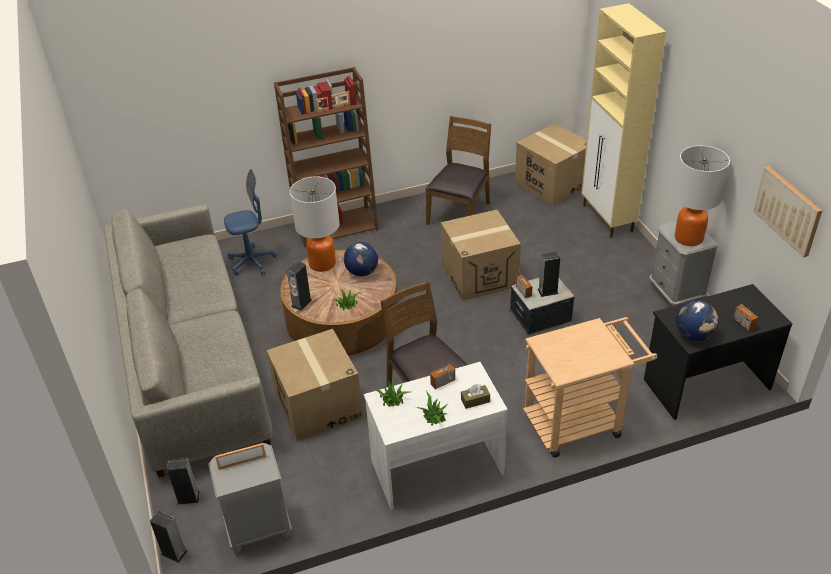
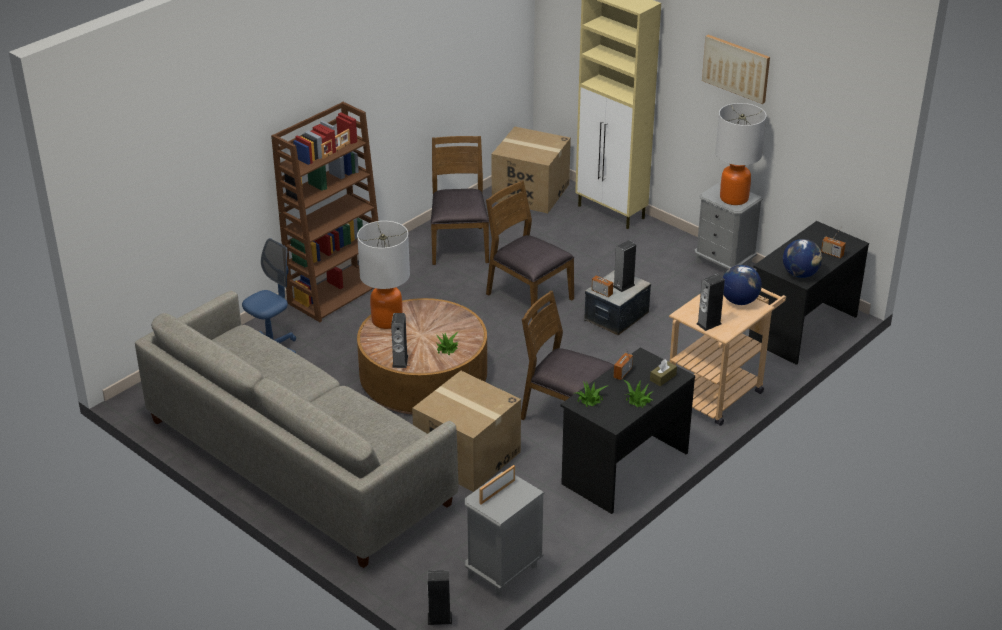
camera: 30 degrees left, 5 degrees down
(188, 497) = (410, 573): speaker -> speaker (709, 324)
(362, 272) = (436, 316): globe -> globe (739, 301)
(436, 467) = (623, 468): white desk -> black desk
(479, 275) = (528, 297): cardboard box -> brown chair
(788, 210) = (840, 140): picture -> picture (736, 68)

